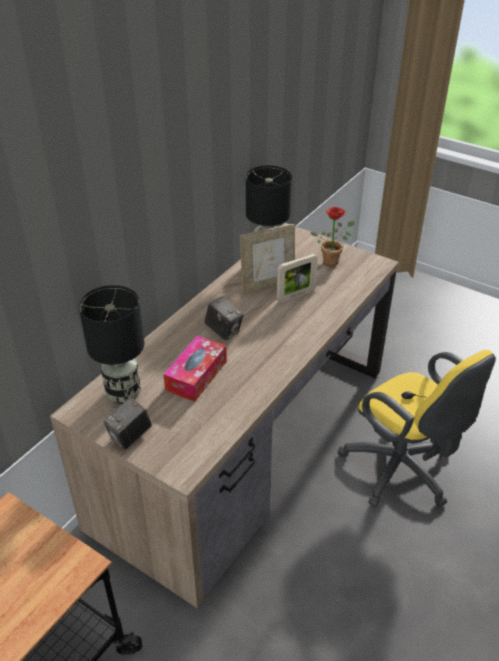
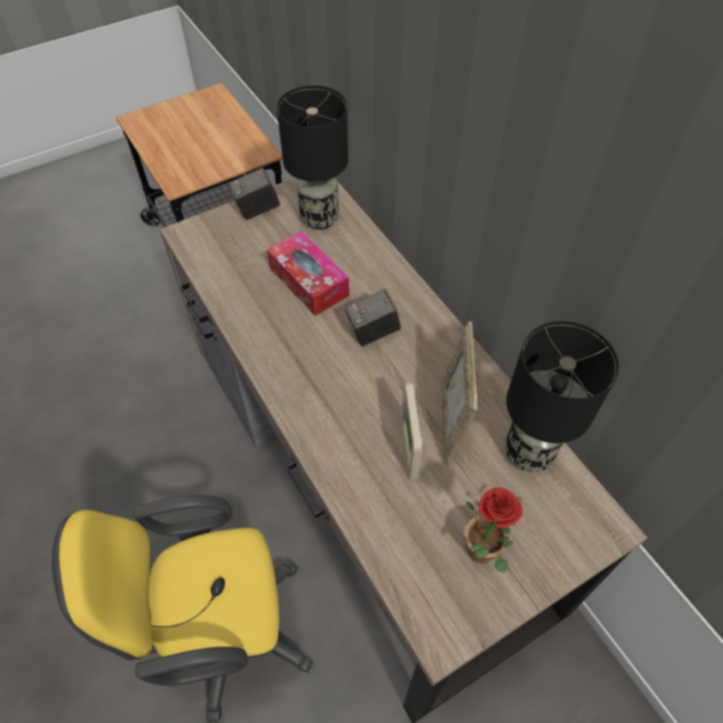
camera: 115 degrees right, 15 degrees up
(130, 437) = (257, 210): camera -> camera turned 90 degrees counterclockwise

